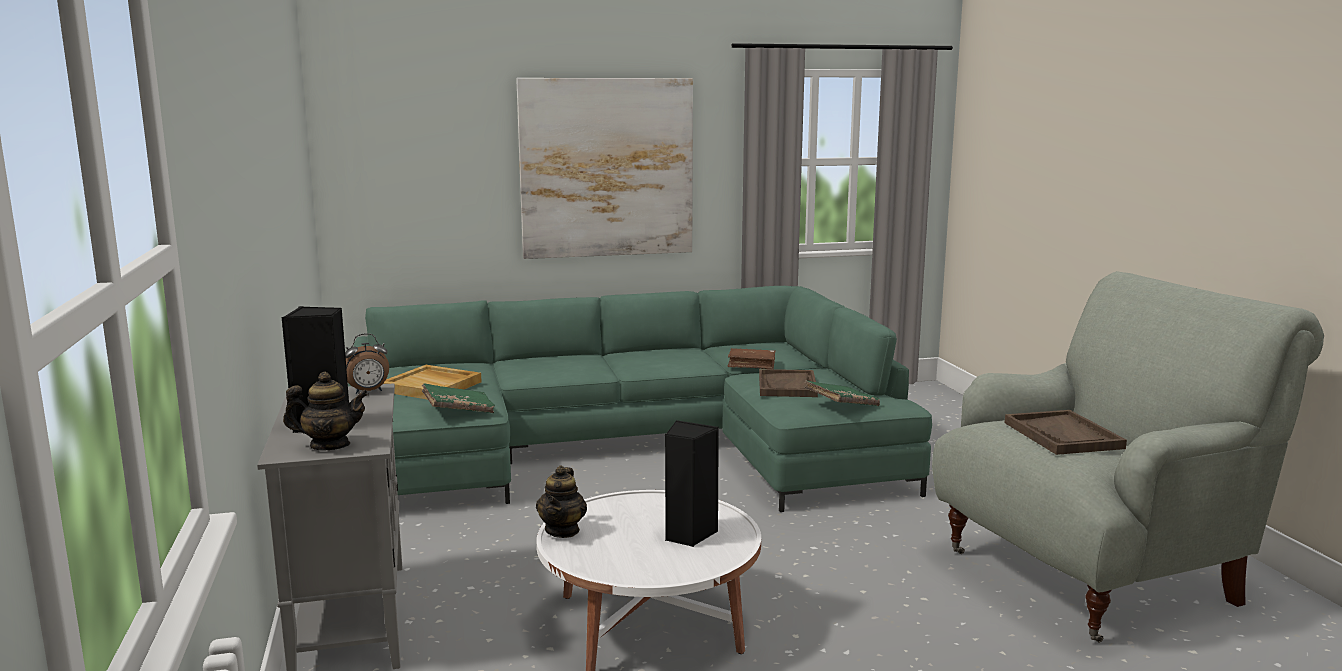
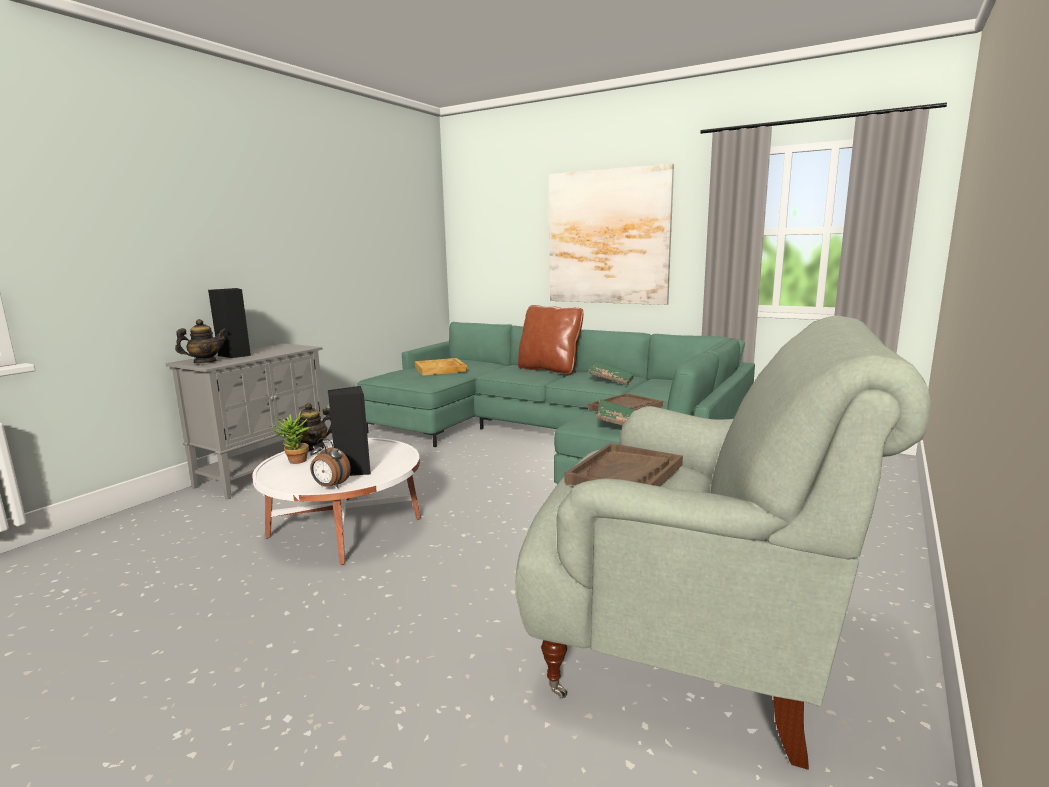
camera: 45 degrees right, 0 degrees up
(330, 445) = (205, 362): teapot -> teapot turned 75 degrees counterclockwise
(368, 392) = (299, 348): alarm clock -> alarm clock (330, 486)
(458, 410) = (417, 381): green book -> green book (611, 381)
(576, 358) = (549, 369): none -> brown pillow
(595, 552) = (295, 462): none -> potted plant
(751, 364) = (643, 392): brown book -> none

